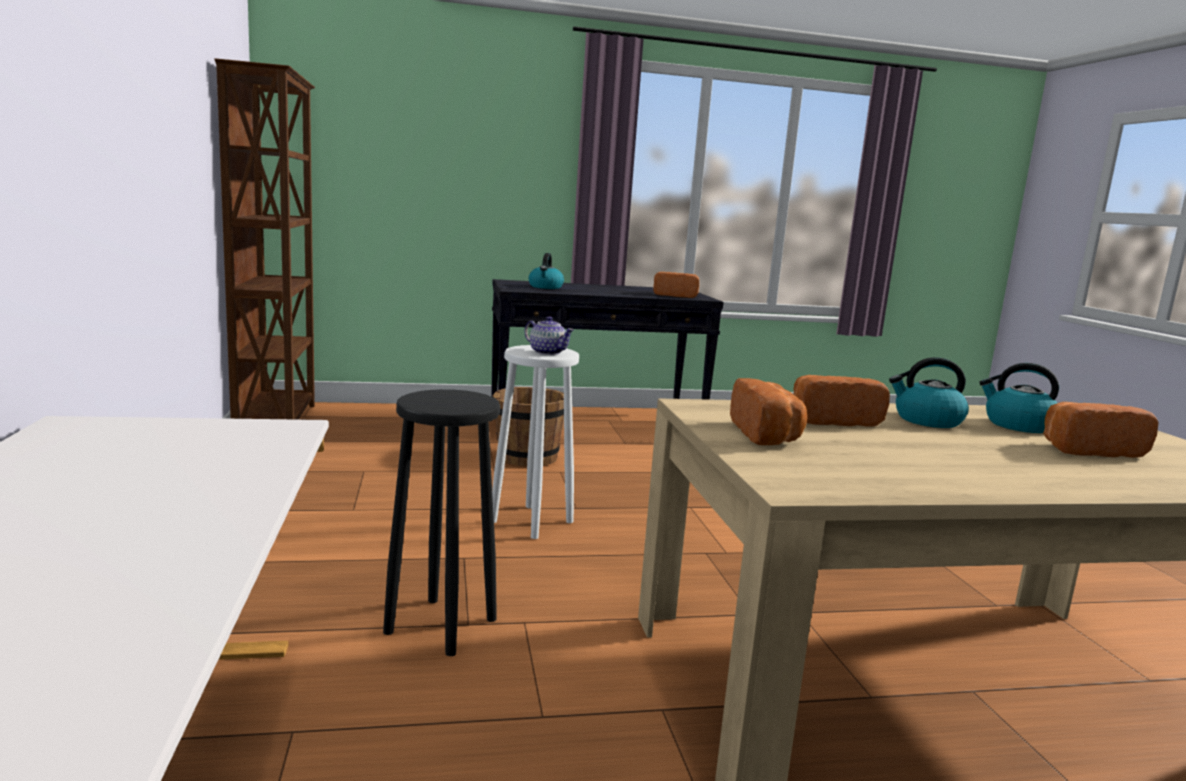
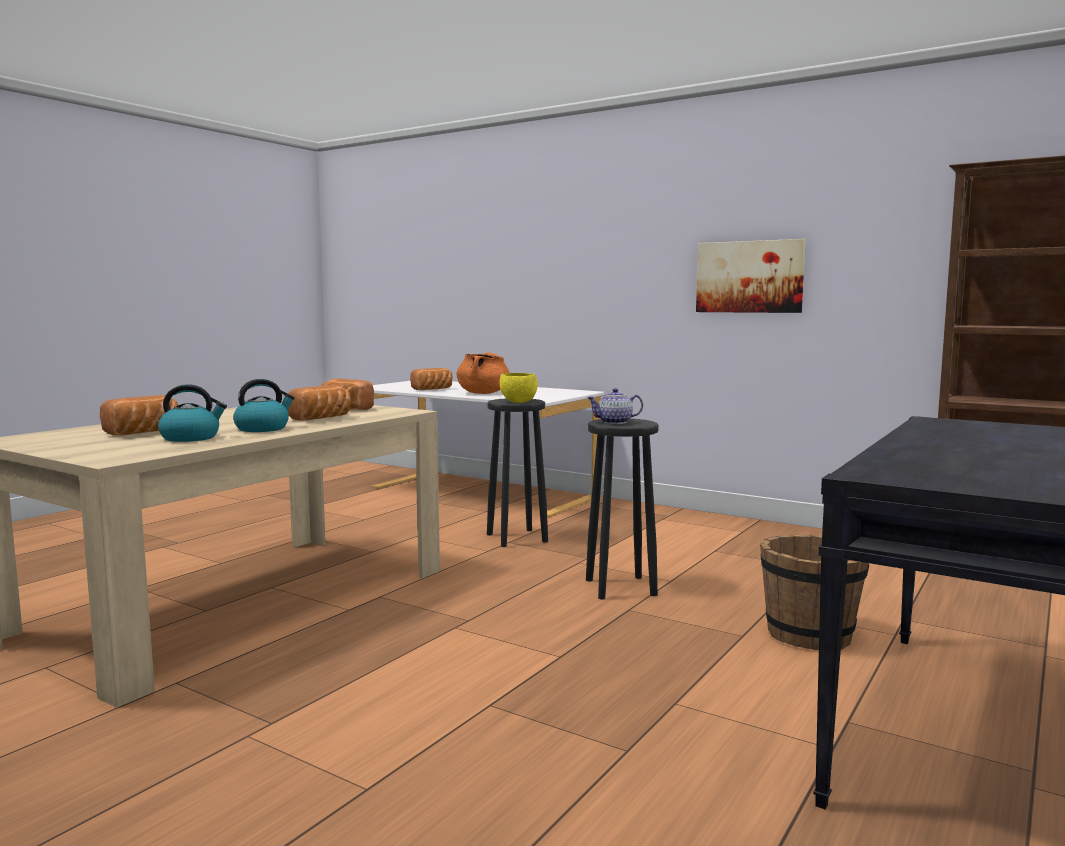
camera: 135 degrees right, 5 degrees down
(135, 155) = (749, 277): none -> picture
(198, 489) = (483, 393): none -> orange cooking pot
(463, 396) = (519, 402): none -> yellow bowl
(532, 521) = (620, 588): white stool -> black stool
(545, 287) = (994, 432): kettle -> none
(675, 295) = (913, 468): bread -> bread (433, 389)

